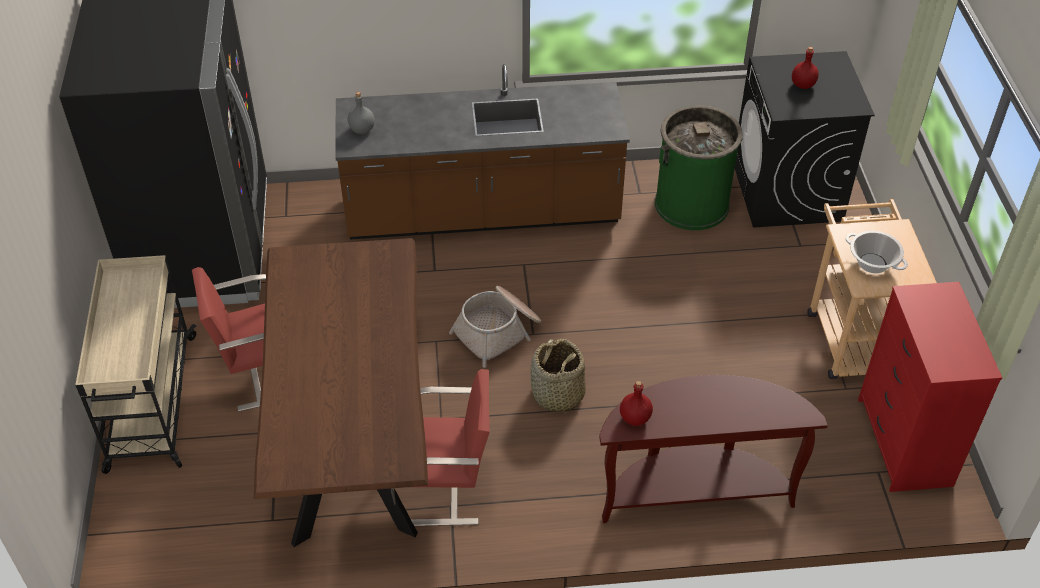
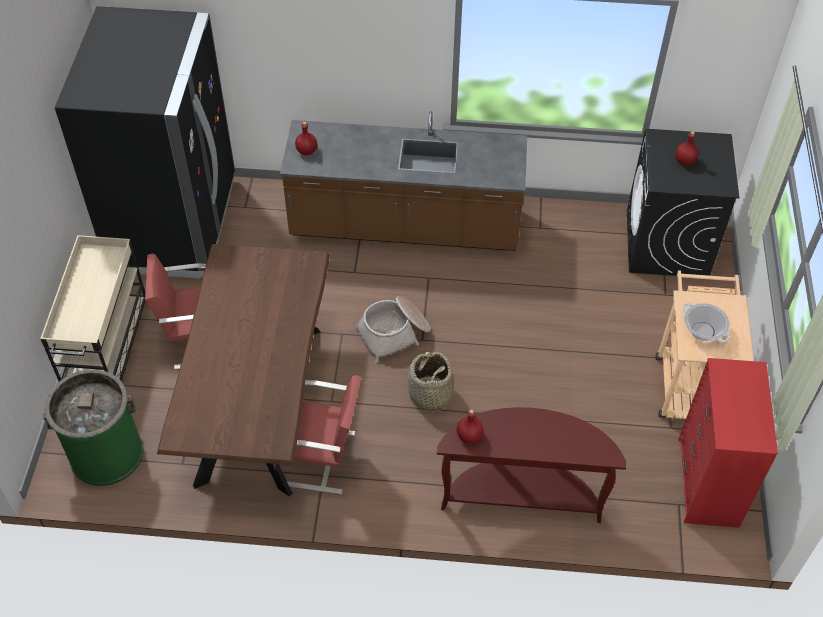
camera: 10 degrees right, 5 degrees up
(362, 129) = (307, 151): grey bottle -> red bottle
(691, 204) = (582, 244): green trash can -> green trash can (106, 453)

